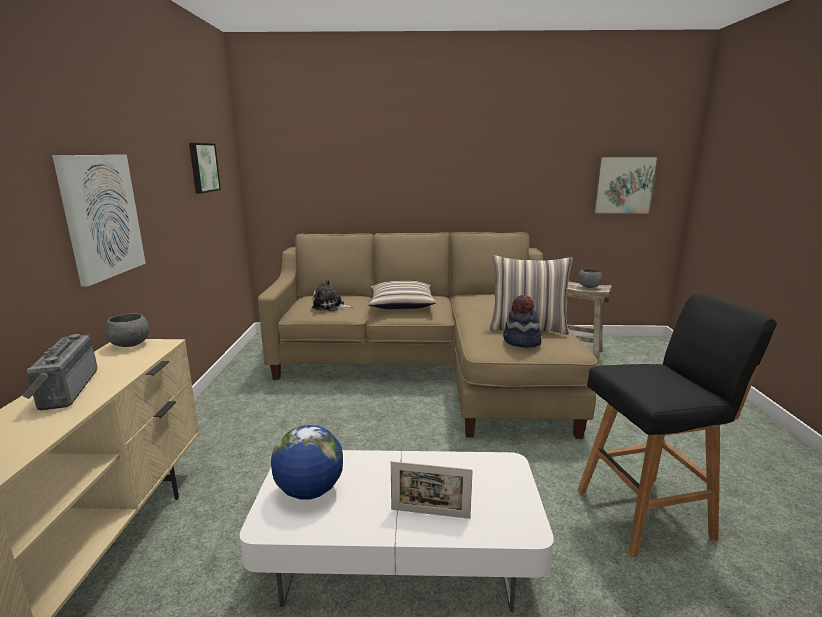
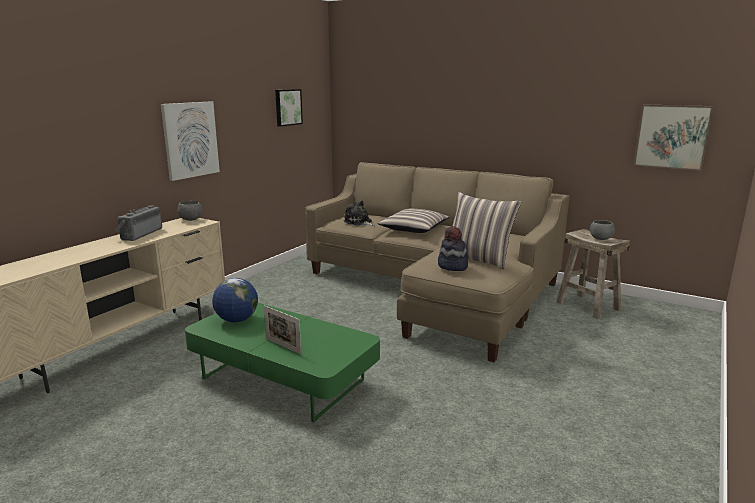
camera: 30 degrees right, 0 degrees up
(399, 554) = (283, 379): white coffee table -> green coffee table
(646, 513) = (473, 414): black stool -> none

